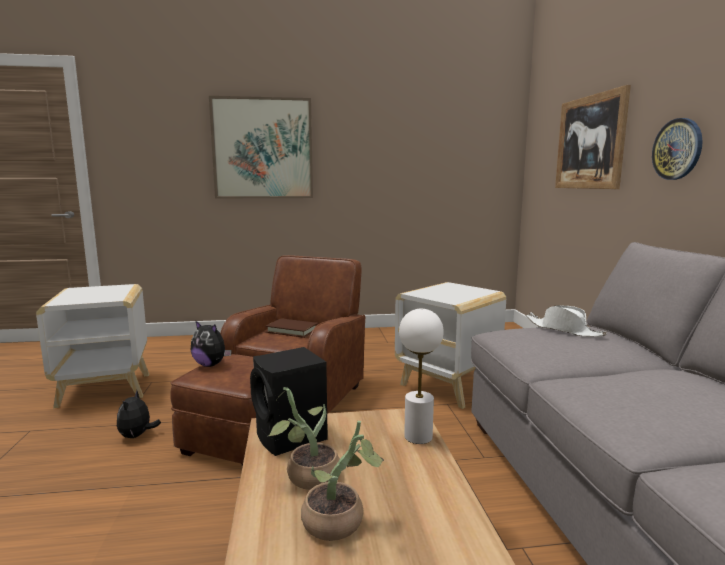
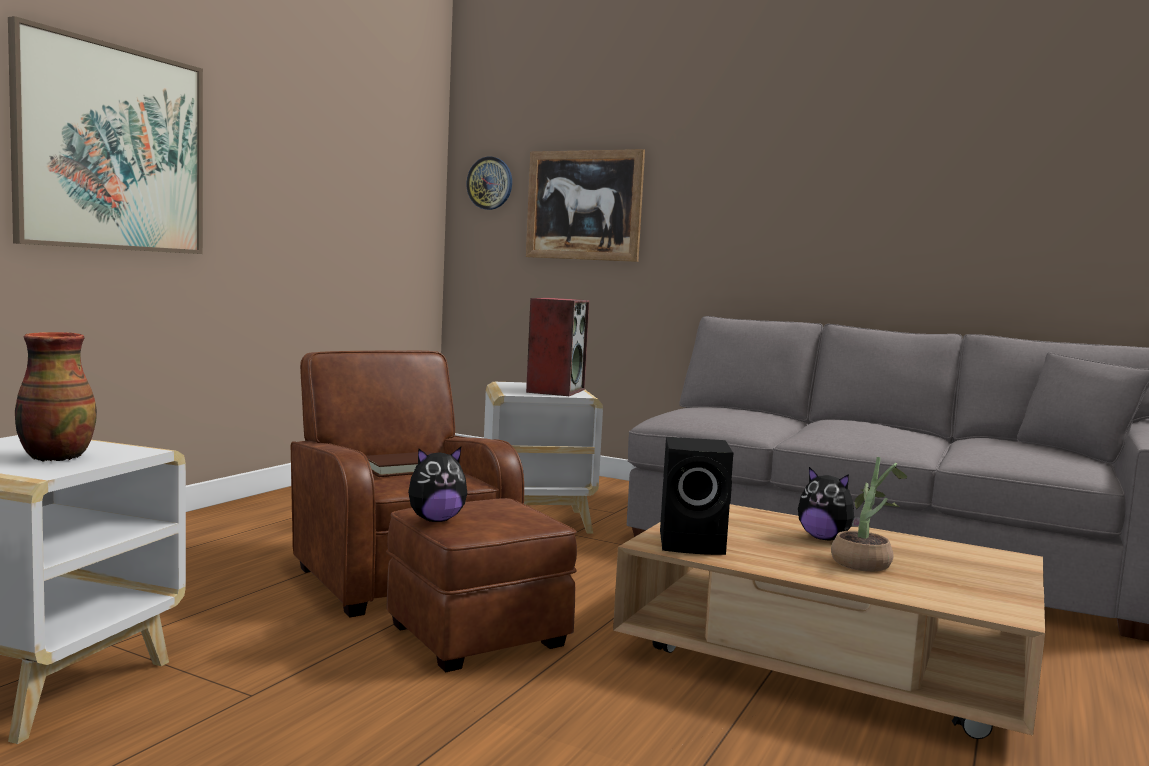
camera: 55 degrees left, 5 degrees down
(88, 296) = (55, 457): none -> vase
(137, 436) = (324, 690): plush toy -> plush toy (825, 538)
(307, 476) = (778, 554): potted plant -> none
(417, 436) = (754, 514): white table lamp -> none
(453, 295) = (555, 391): none -> speaker
(564, 329) = (700, 408): white hat -> none
(677, 149) = (715, 224): wall clock -> wall clock (490, 183)

